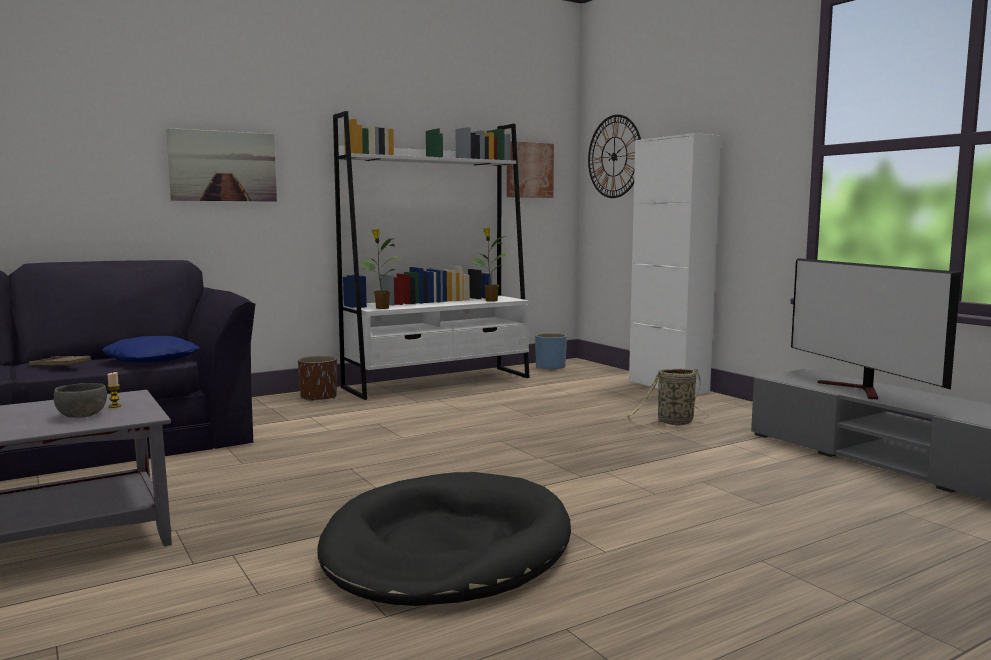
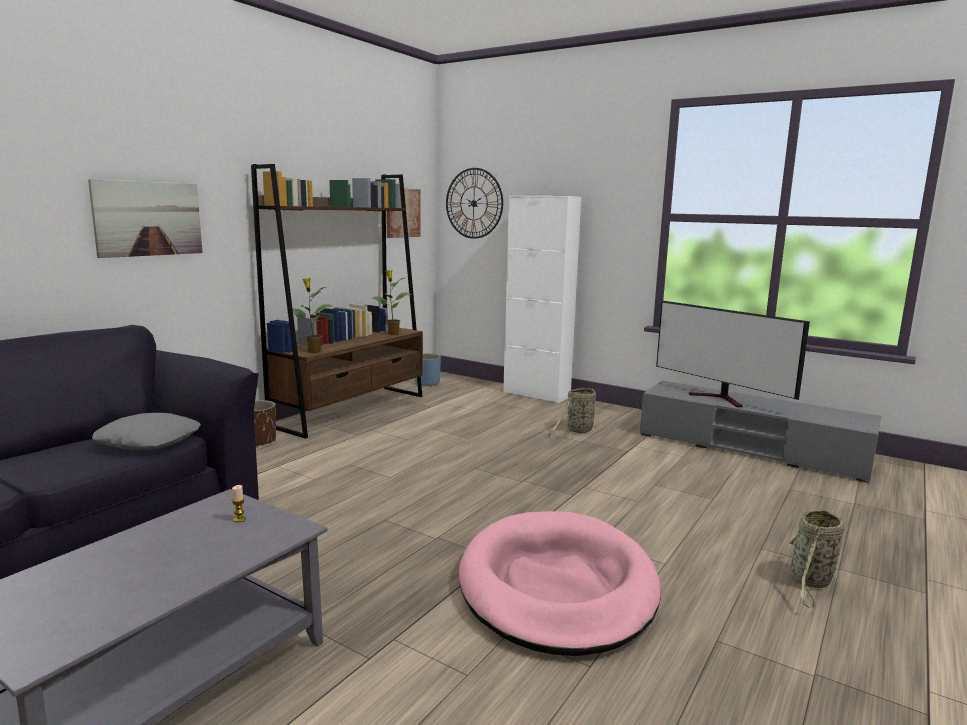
camera: 25 degrees left, 5 degrees up
(60, 366) = (55, 465): brown tray -> none
(81, 415) = (225, 539): grey bowl -> none
(152, 359) = (149, 441): blue pillow -> grey pillow
(438, 382) = (351, 410): white bookcase -> brown bookcase
(447, 548) = (557, 587): black dog bed -> pink dog bed
(783, 604) = (810, 582): none -> basket

